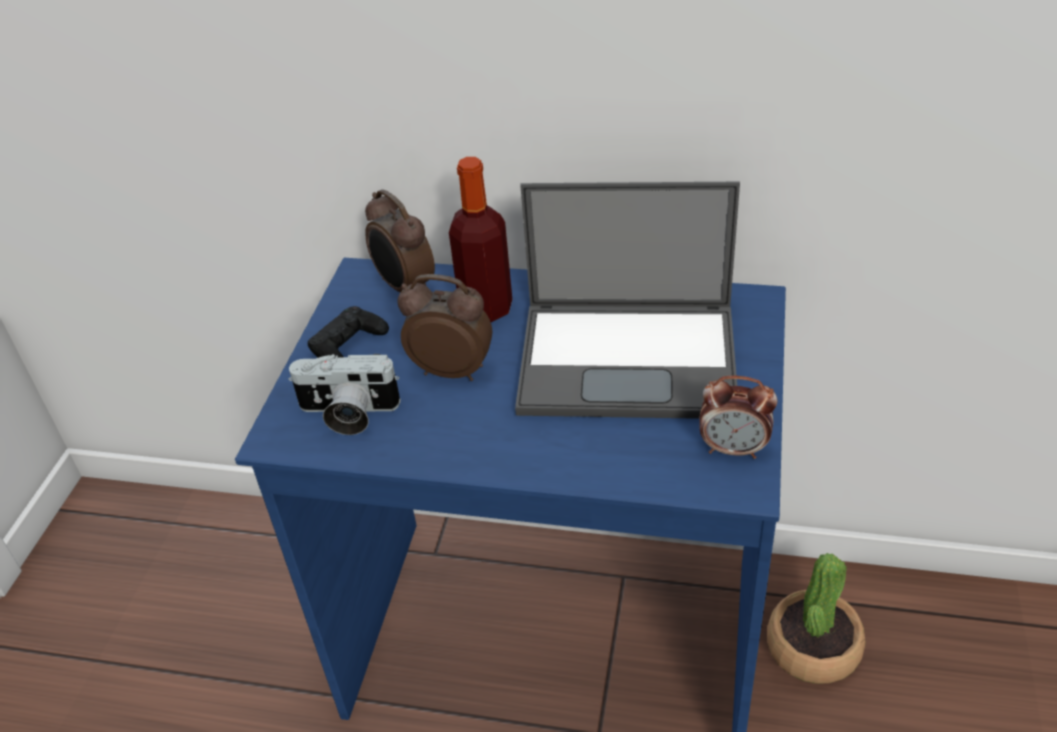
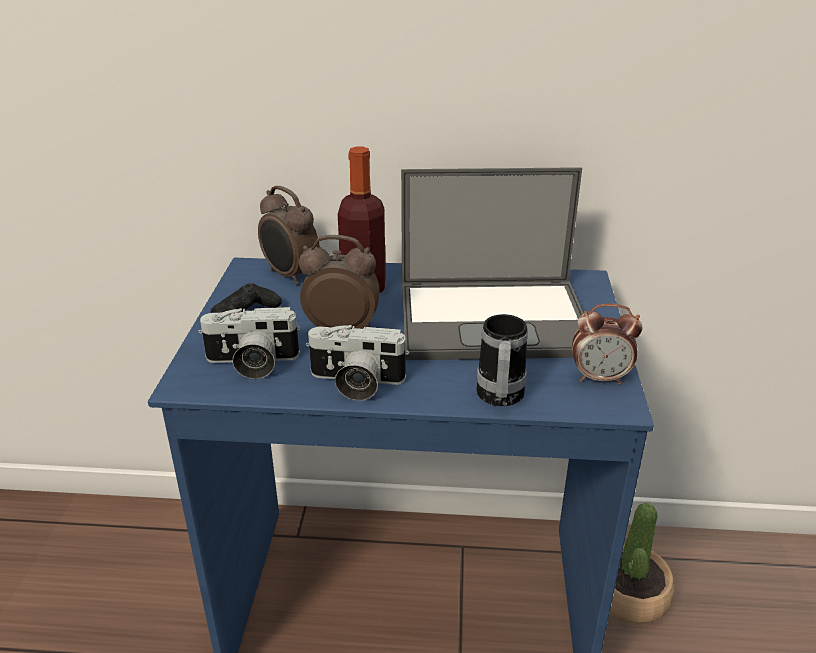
camera: 10 degrees left, 10 degrees down
(456, 445) = (355, 383): none -> camera
(611, 473) = (499, 399): none -> mug

